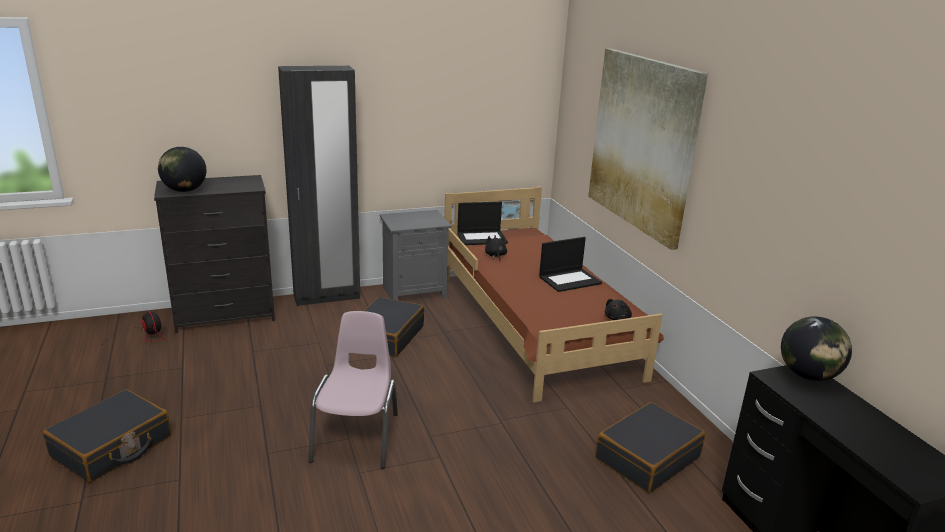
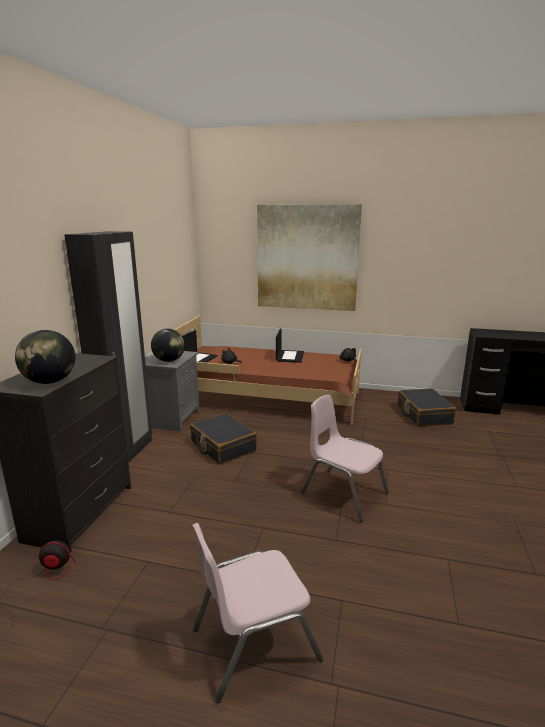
camera: 55 degrees left, 5 degrees down
(112, 447) = (254, 643): black suitcase -> pink chair
(808, 375) = (483, 331): globe -> globe (169, 360)

